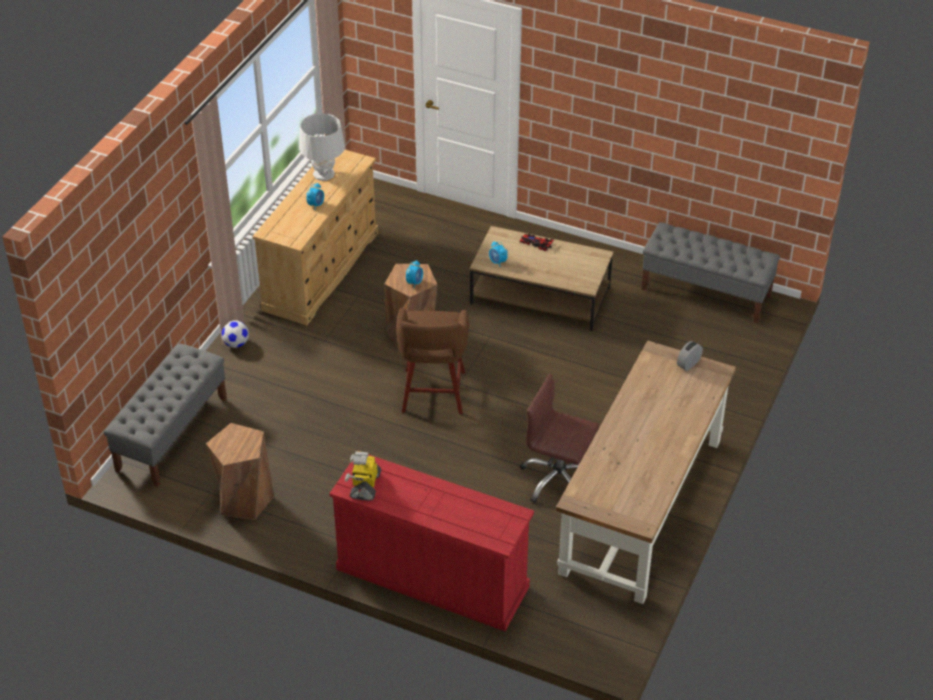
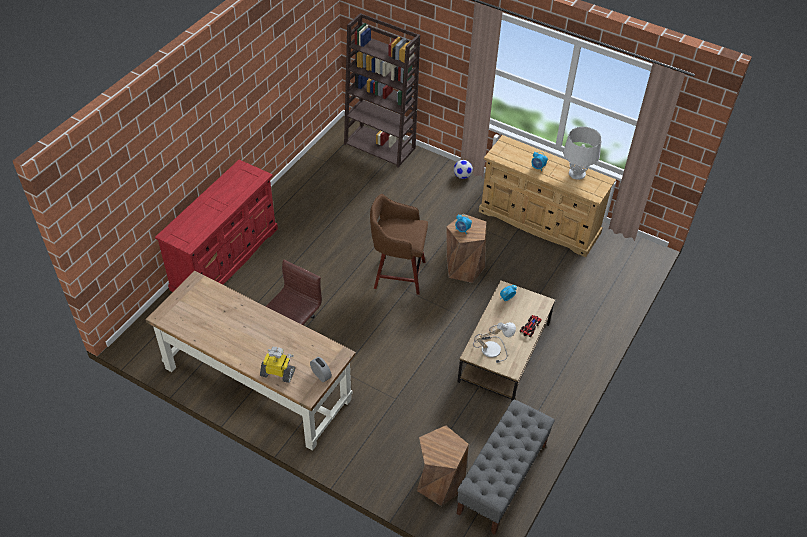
camera: 95 degrees right, 5 degrees up
(172, 434) = (380, 146): grey bench -> brown bookcase
(244, 499) = (316, 176): brown stool -> brown stool (439, 483)
(364, 485) = (240, 175): toy robot -> toy robot (278, 373)
(574, 271) = (491, 347): none -> table lamp

